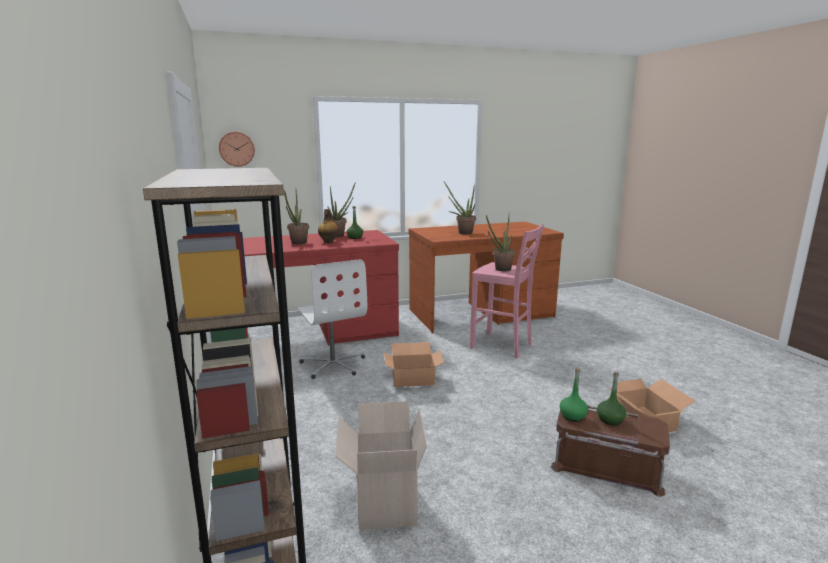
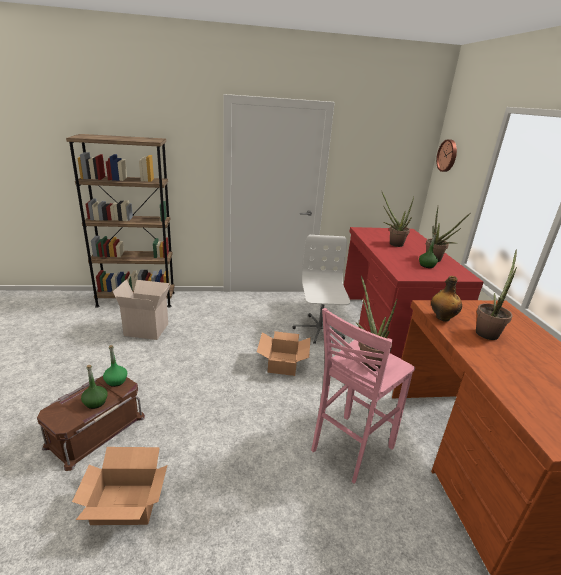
camera: 100 degrees right, 10 degrees up
(328, 242) = (401, 254): bottle -> bottle (442, 318)
(333, 364) = (319, 329): white office chair -> white office chair turned 105 degrees clockwise

